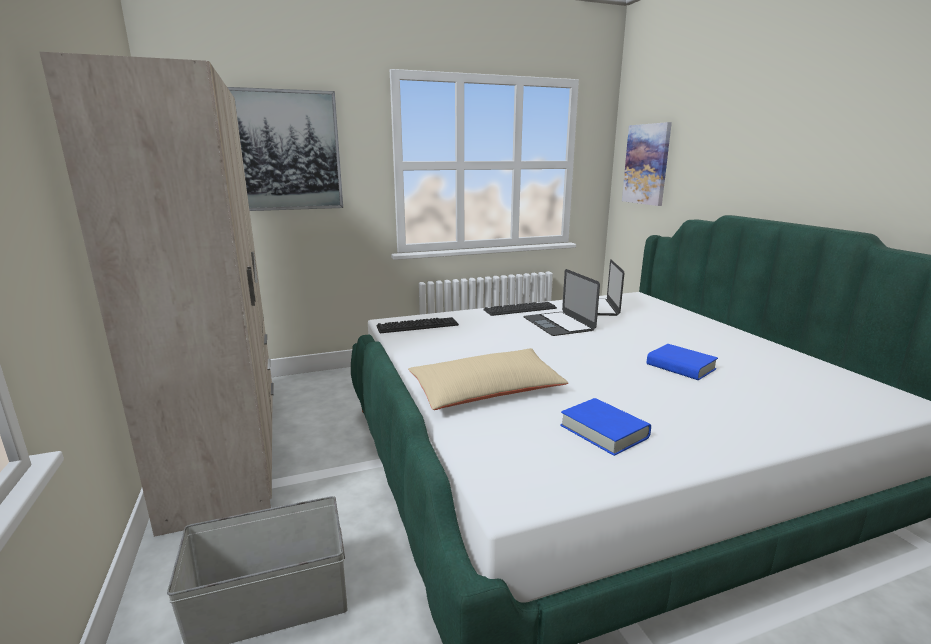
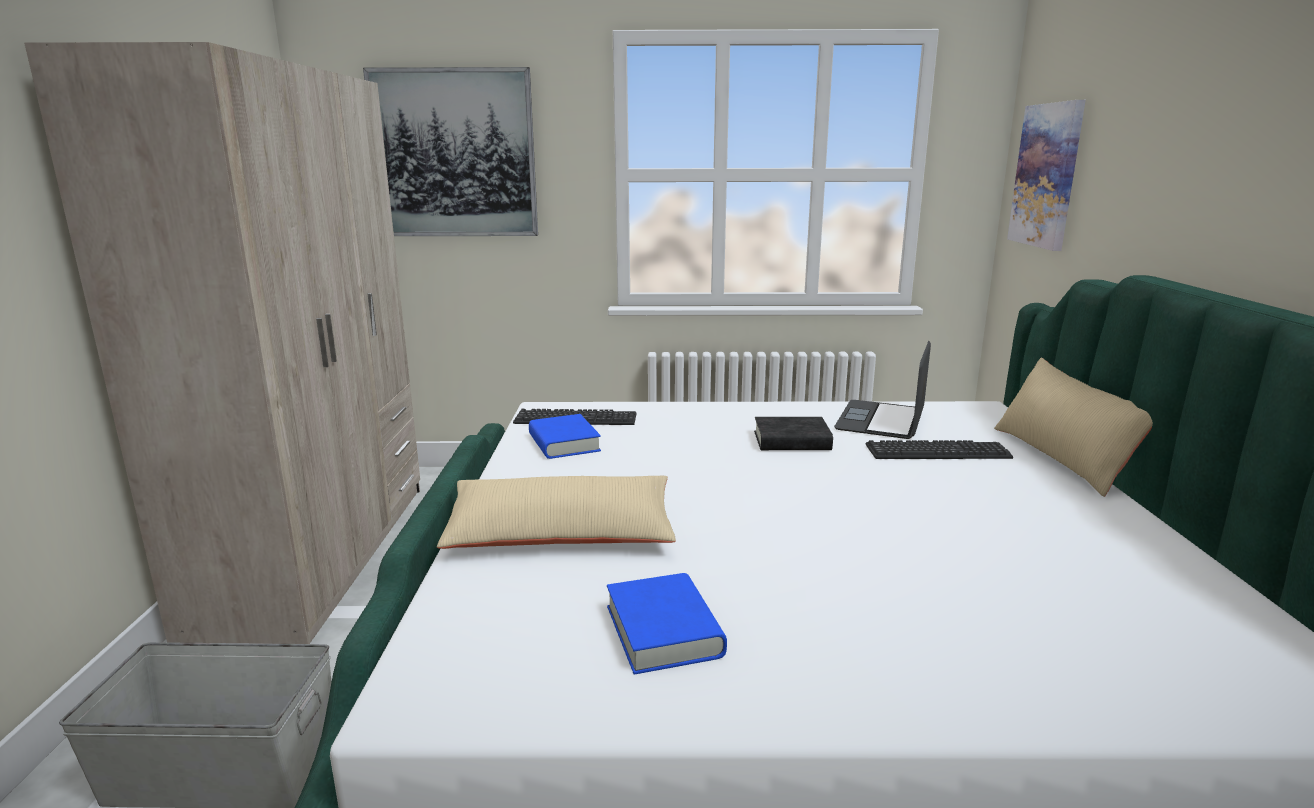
camera: 20 degrees right, 0 degrees up
(520, 309) = (755, 410): keyboard -> keyboard (937, 452)
(558, 324) = (791, 441): laptop -> black book
(680, 367) = (922, 545): blue book -> blue book (564, 443)
(697, 316) = (1062, 458): none -> beige pillow

